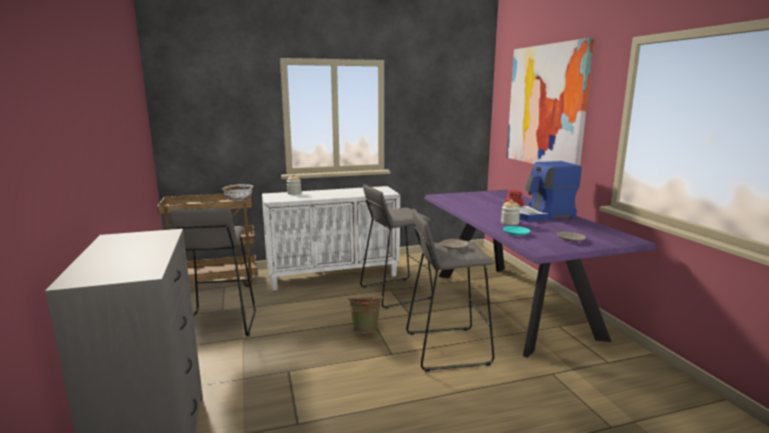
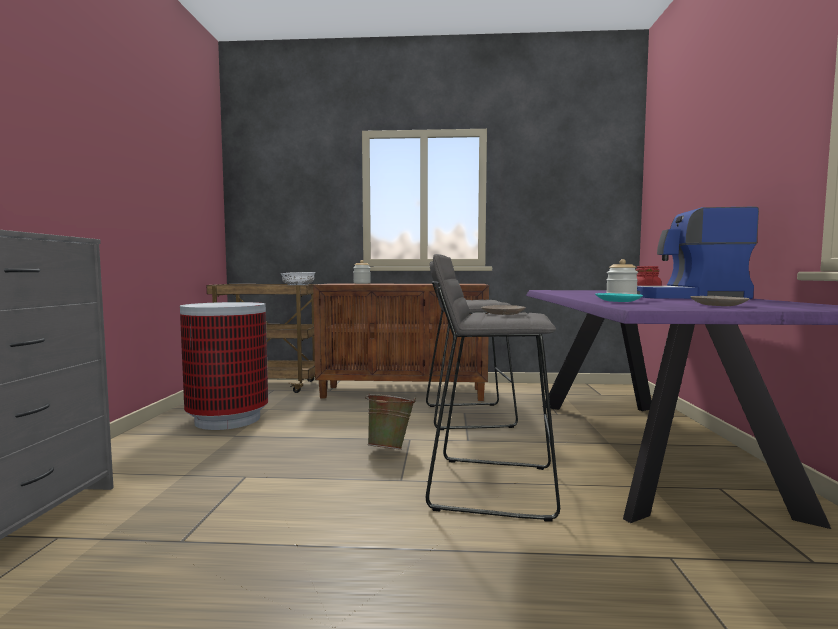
camera: 20 degrees right, 10 degrees down
(219, 324) = (227, 419): grey stool -> trash can
(334, 275) = (404, 393): white cabinet -> brown cabinet
(546, 106) = (709, 151): picture -> none

